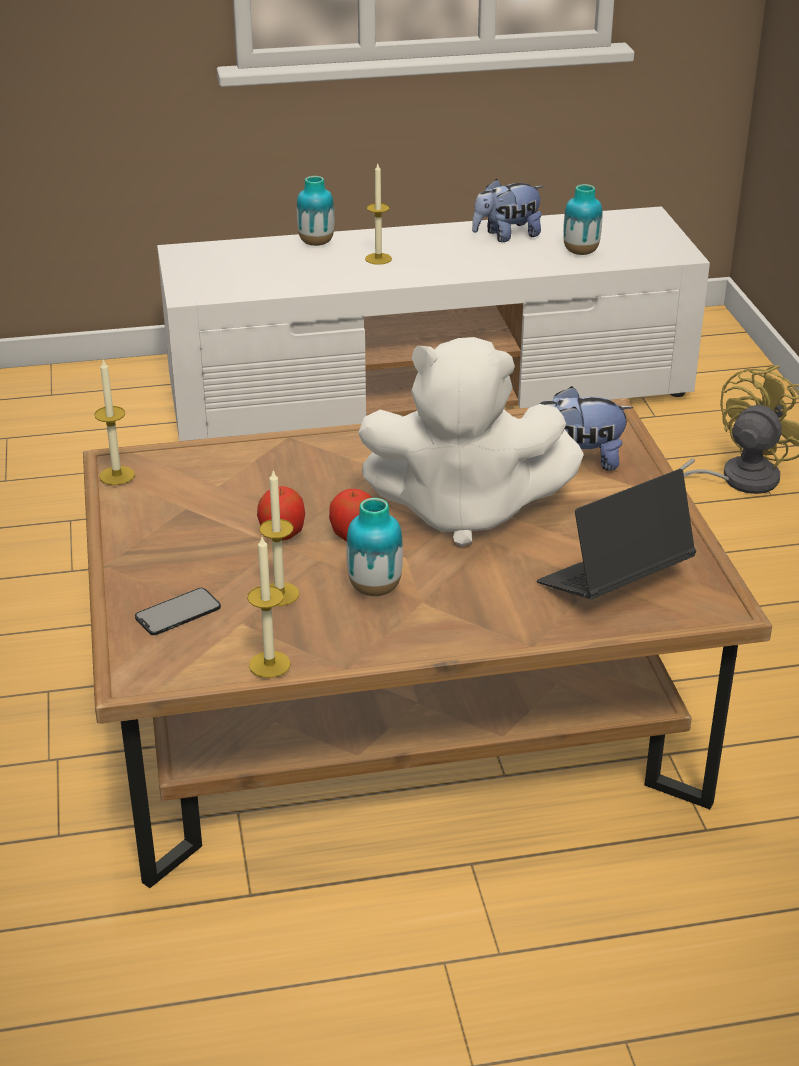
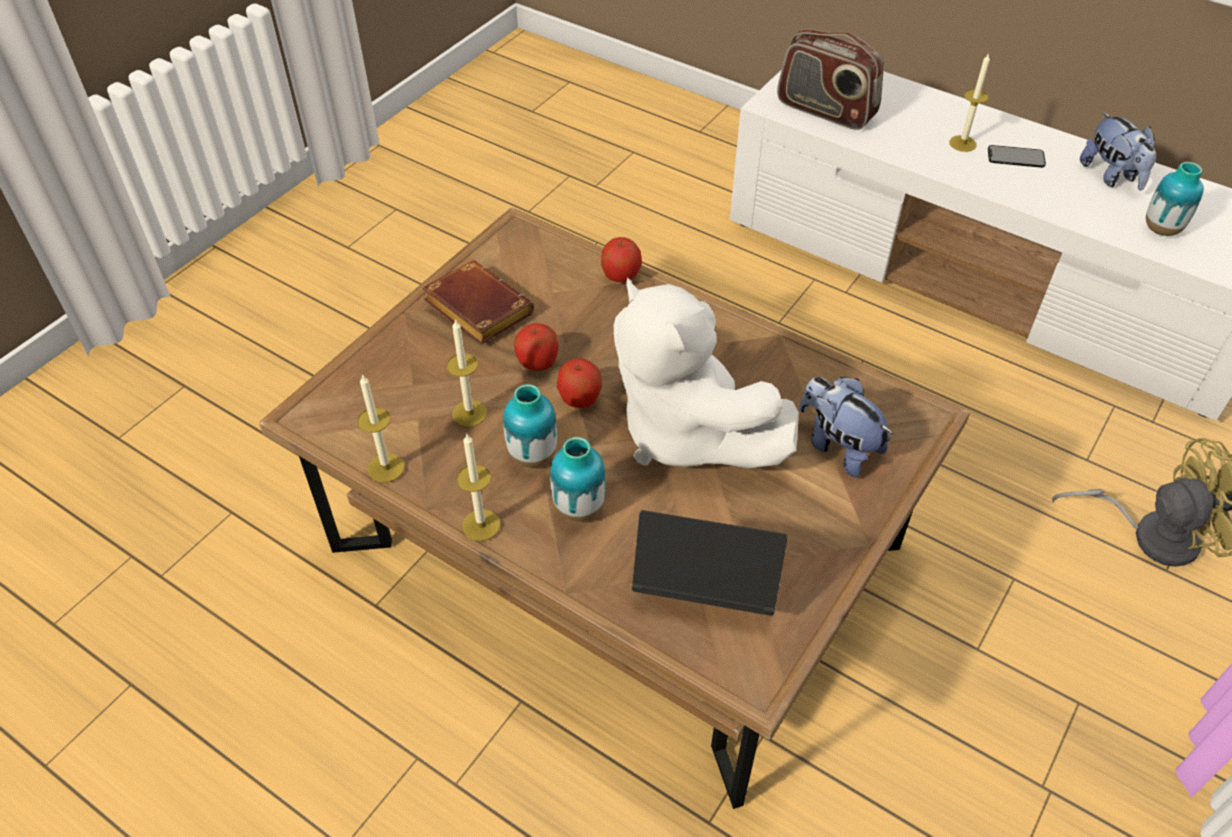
camera: 45 degrees right, 15 degrees up
(117, 475) = (502, 241): candle -> candle (481, 525)
(169, 529) = (474, 309): none -> brown book
(178, 612) = (394, 382): phone -> phone (1016, 157)
(241, 280) = (825, 110): none -> radio
(260, 447) = (621, 276): none -> apple
(316, 243) = (931, 102): vase -> vase (579, 508)
(506, 236) = (1111, 176): plush toy -> plush toy turned 135 degrees counterclockwise

